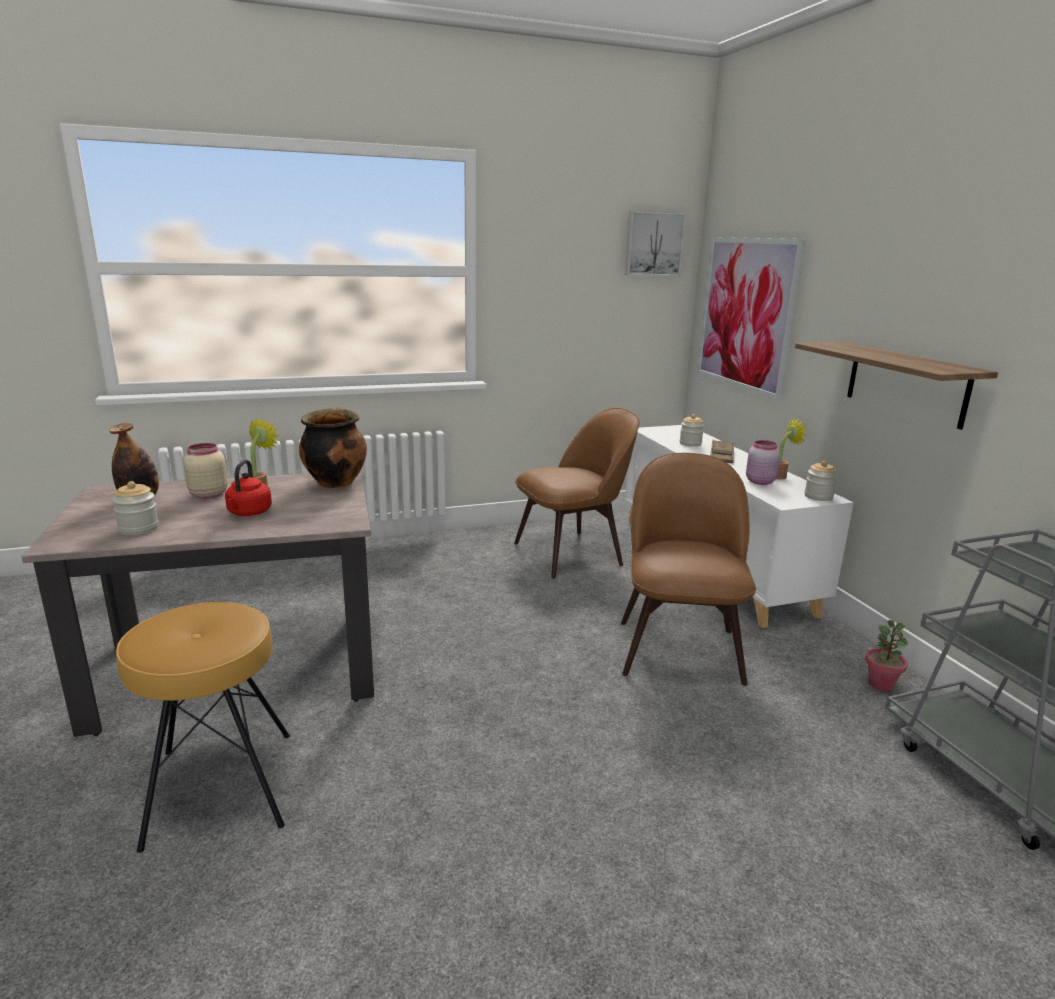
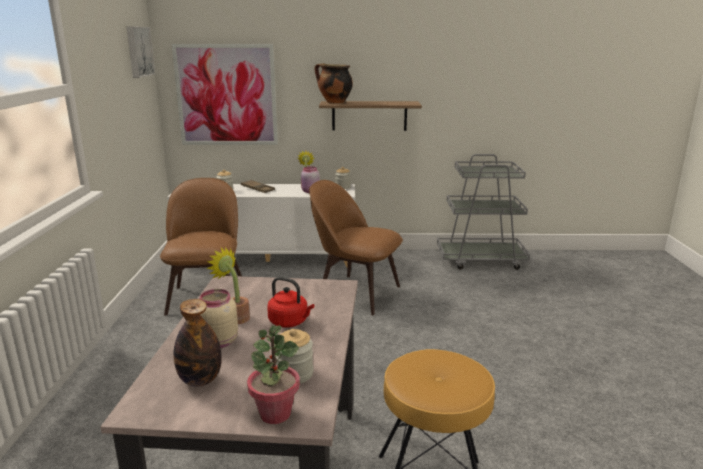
camera: 70 degrees left, 0 degrees up
(335, 482) = (238, 286): cooking pot -> cooking pot (334, 102)
(881, 684) = (413, 258): potted plant -> potted plant (275, 413)

